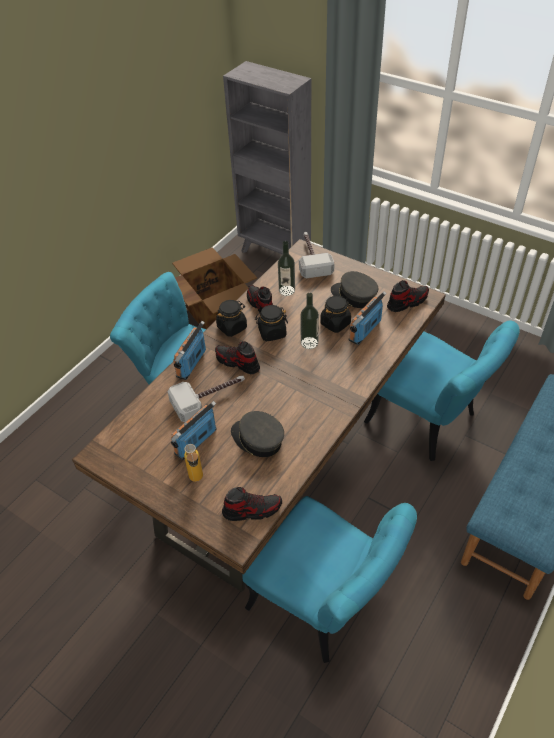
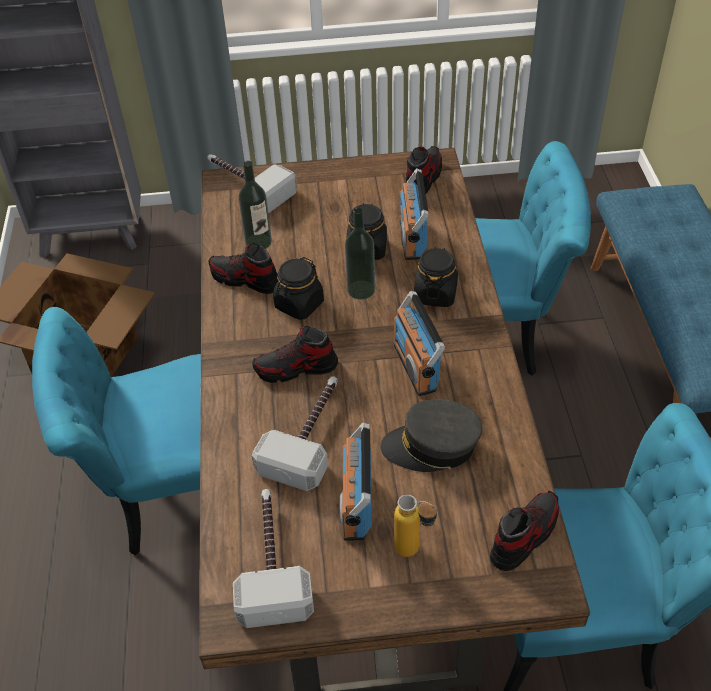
camera: 40 degrees left, 0 degrees up
(137, 441) = (272, 561): none -> hammer
(191, 363) = (232, 407): radio -> radio (415, 366)
(232, 327) = (236, 328): black jar -> black jar (435, 294)
(354, 296) = (352, 204): grey cap -> none

